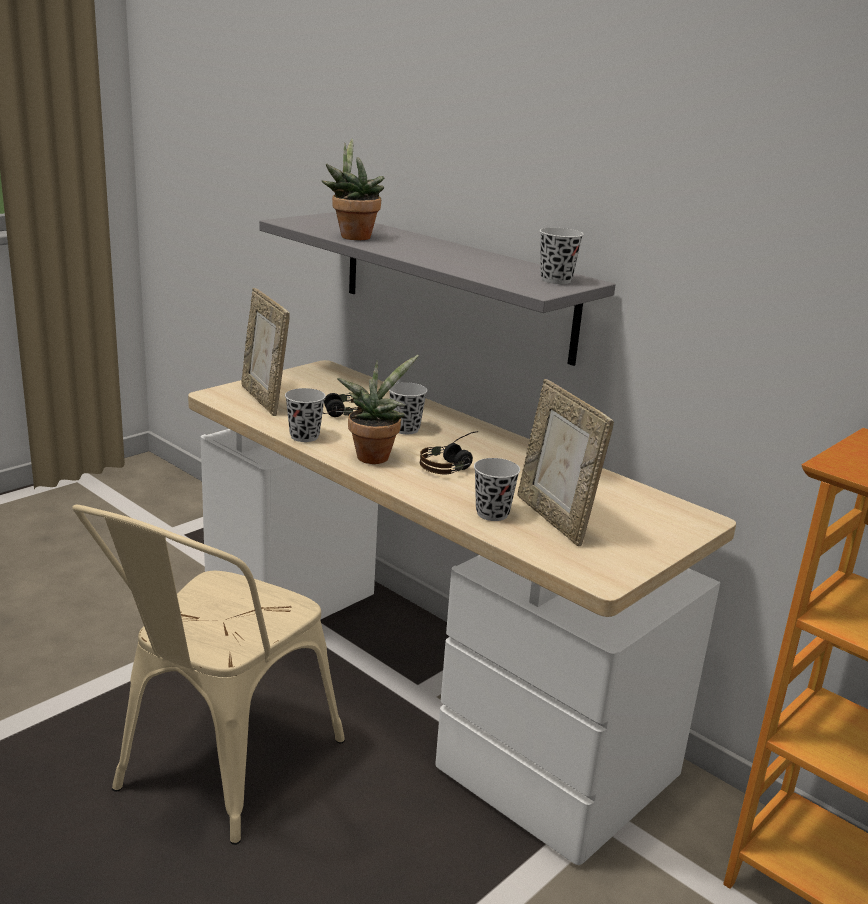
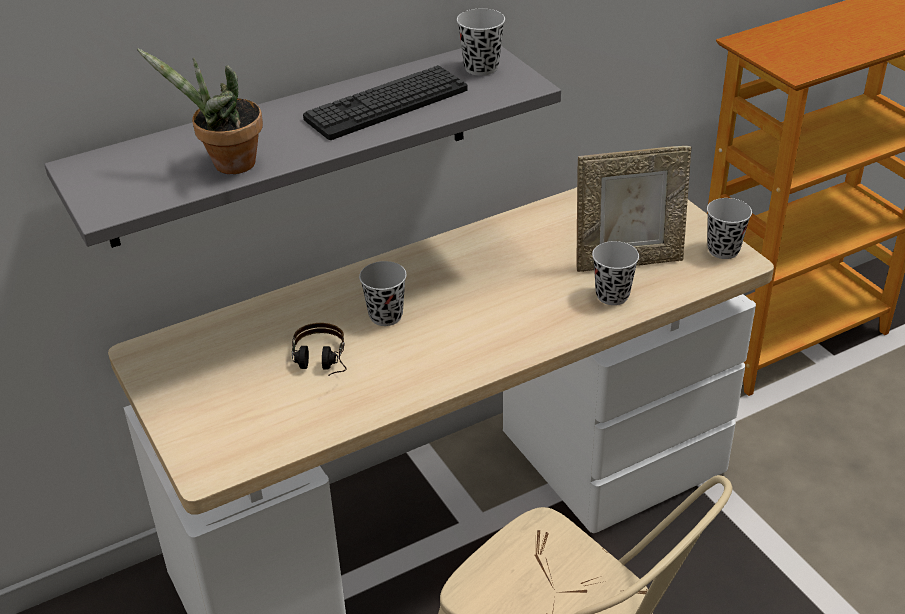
camera: 70 degrees left, 15 degrees up
(264, 399) = (244, 423): picture frame -> none
(304, 436) = (385, 400): black cup -> black cup (723, 250)
(374, 455) = (455, 351): potted plant -> none
(453, 464) = (492, 298): headphones -> none
(468, 261) = (386, 104): none -> keyboard

